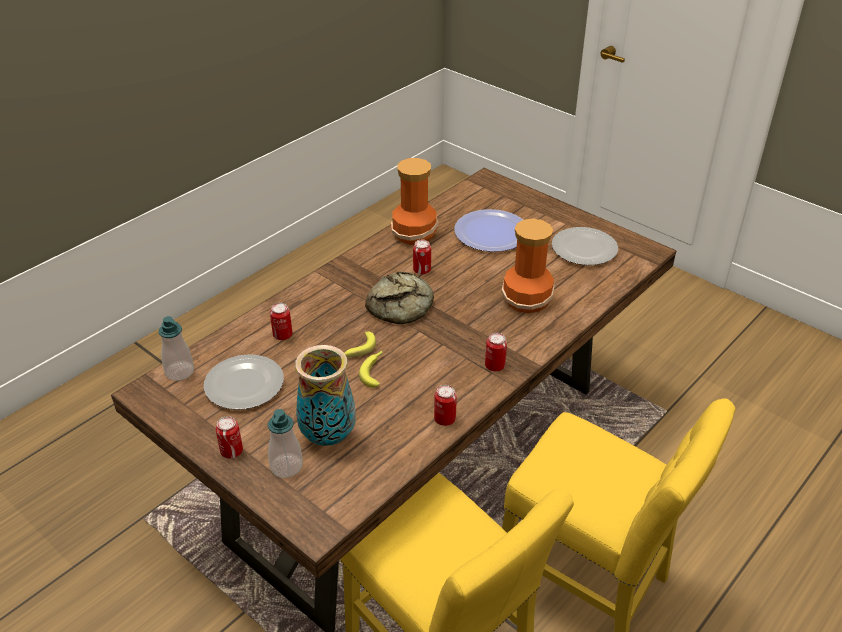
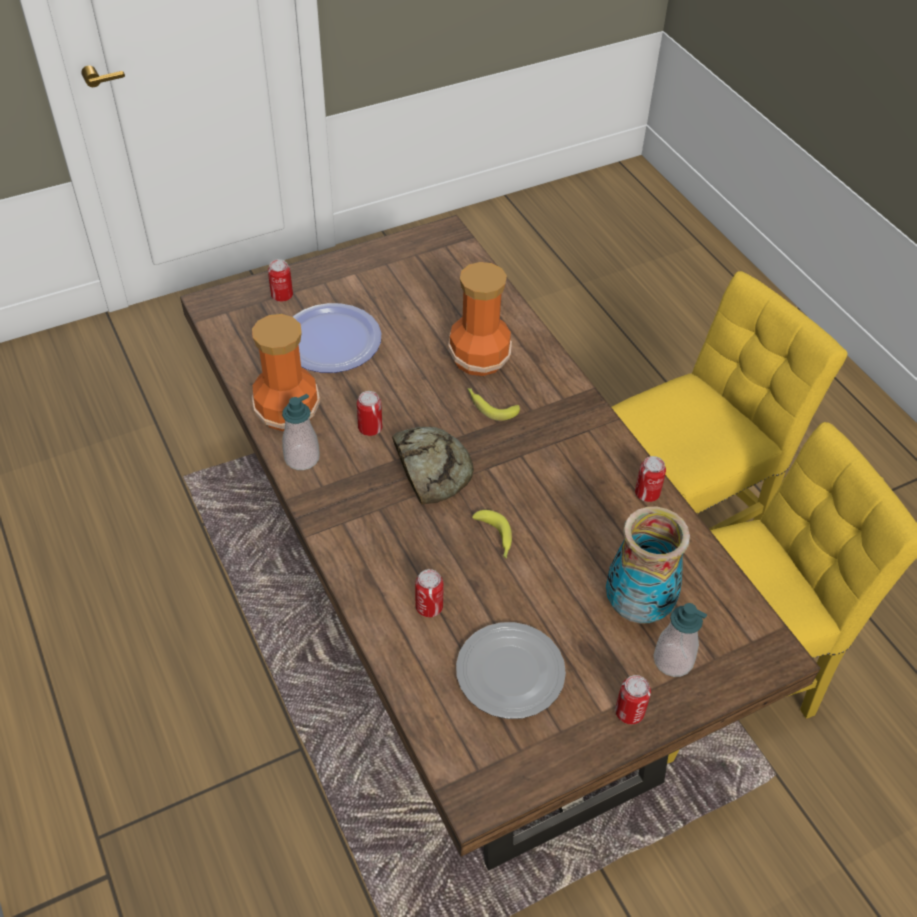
camera: 70 degrees left, 10 degrees up
(179, 372) = (451, 744): soap dispenser -> soap dispenser (302, 458)
(374, 371) = (542, 531): banana -> banana (490, 406)
(495, 366) = (579, 423): can -> can (282, 296)
(585, 248) = (413, 277): plate -> none

